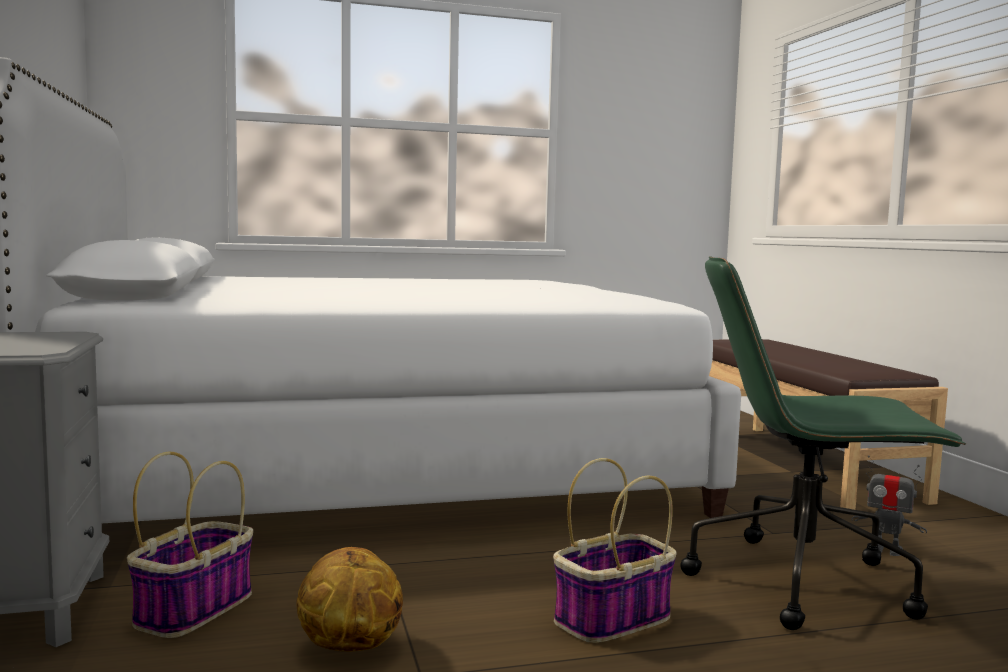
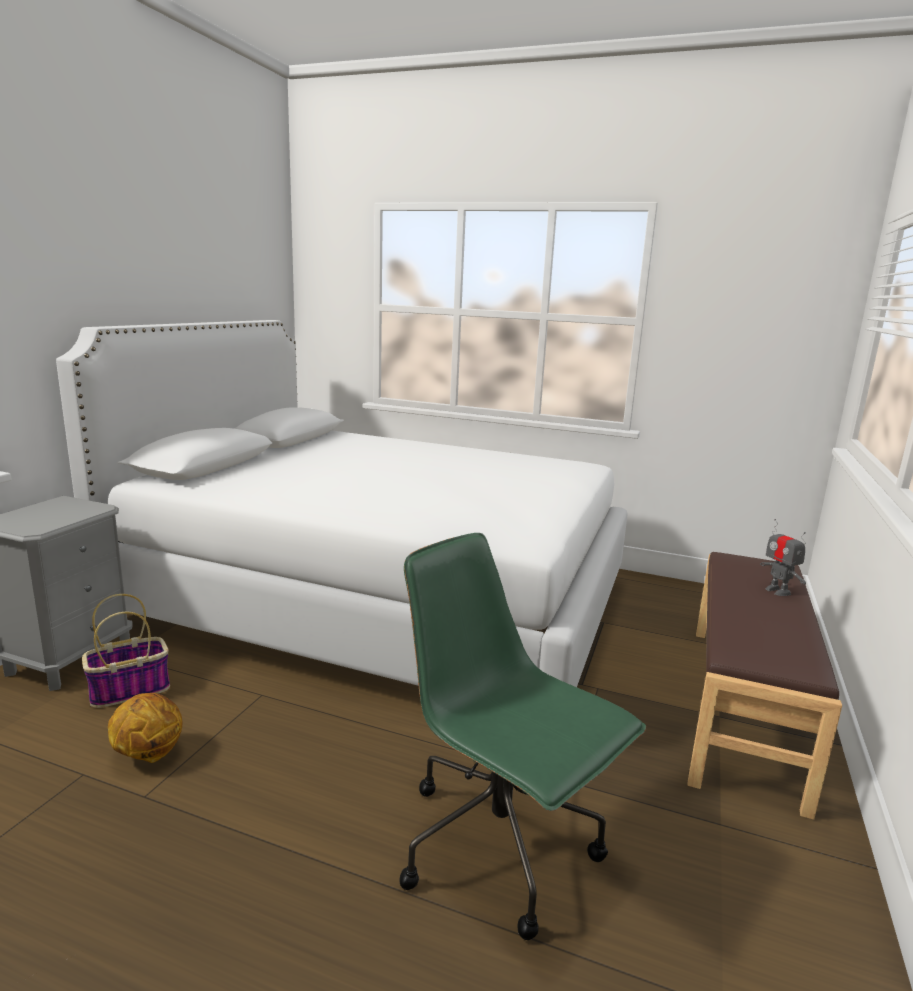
camera: 35 degrees right, 10 degrees up
(612, 620) = (306, 809): basket -> none
(886, 550) = (643, 849): toy robot -> toy robot (777, 591)

